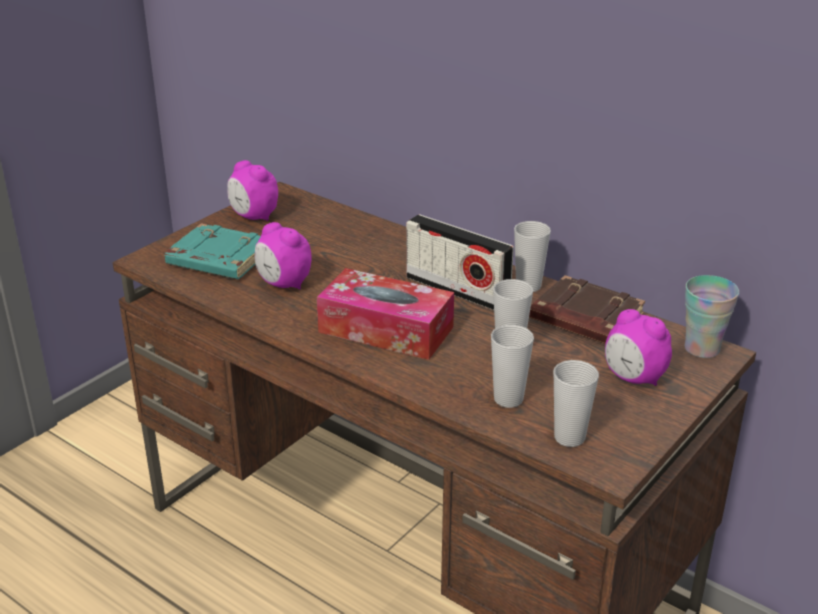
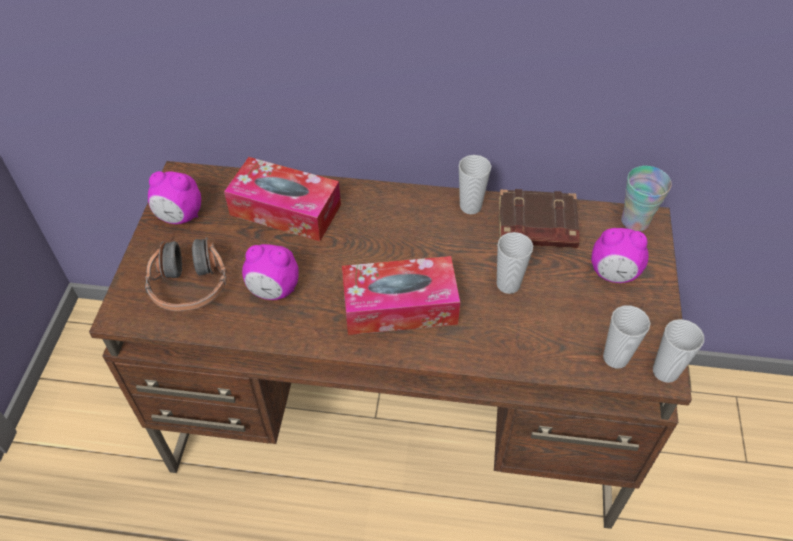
camera: 30 degrees left, 20 degrees up
(217, 259) = (190, 285): turquoise book -> headphones
(348, 238) = (285, 210): none -> tissue box
(457, 290) = (421, 235): radio -> none
(508, 399) = (546, 339): cup -> cup (665, 371)

